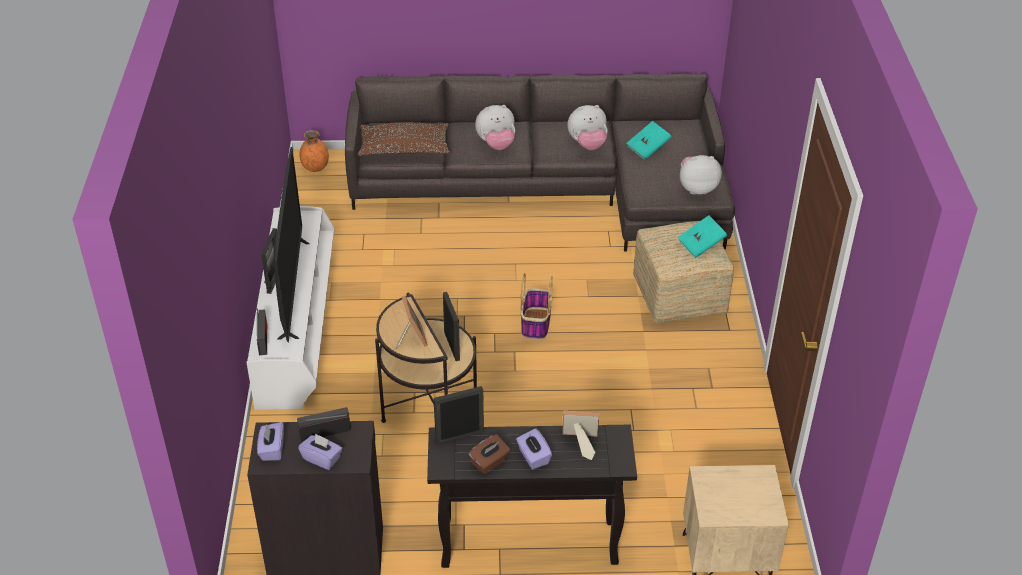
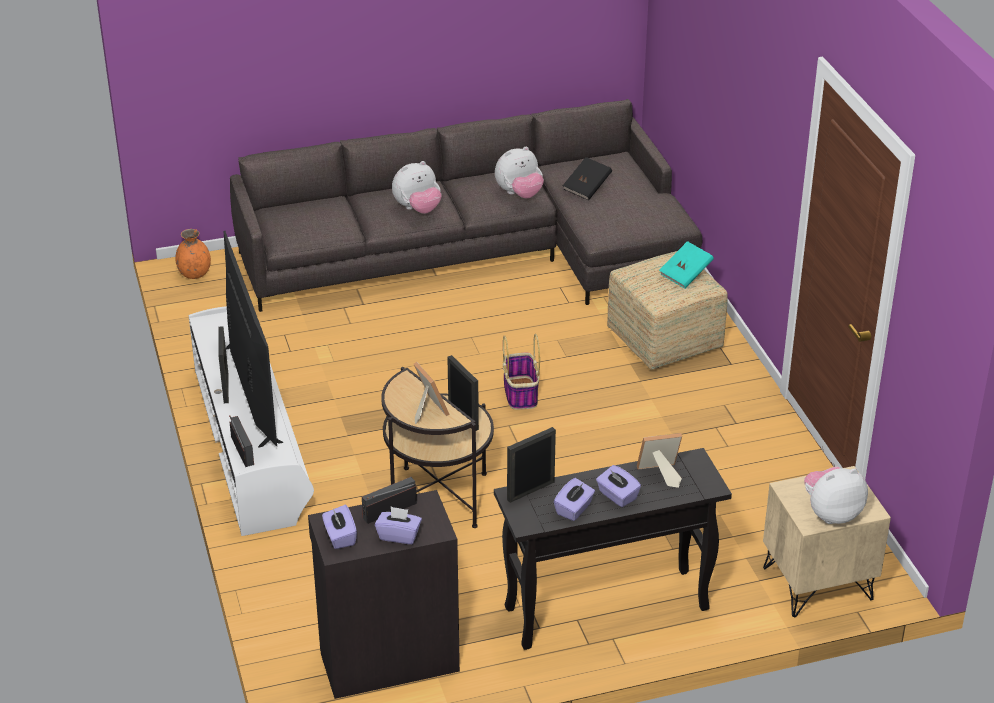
camera: 15 degrees left, 5 degrees down
(404, 149) = (314, 229): brown pillow -> none
(489, 462) = (574, 509): brown tissue box -> purple tissue box
(648, 148) = (587, 188): turquoise book -> black book
(697, 188) = (656, 220): plush toy -> plush toy (831, 513)

